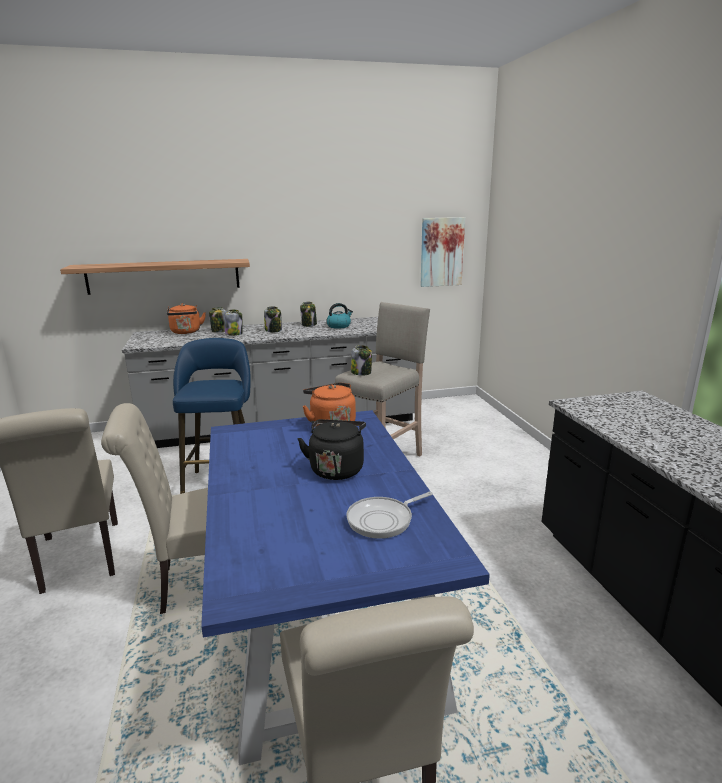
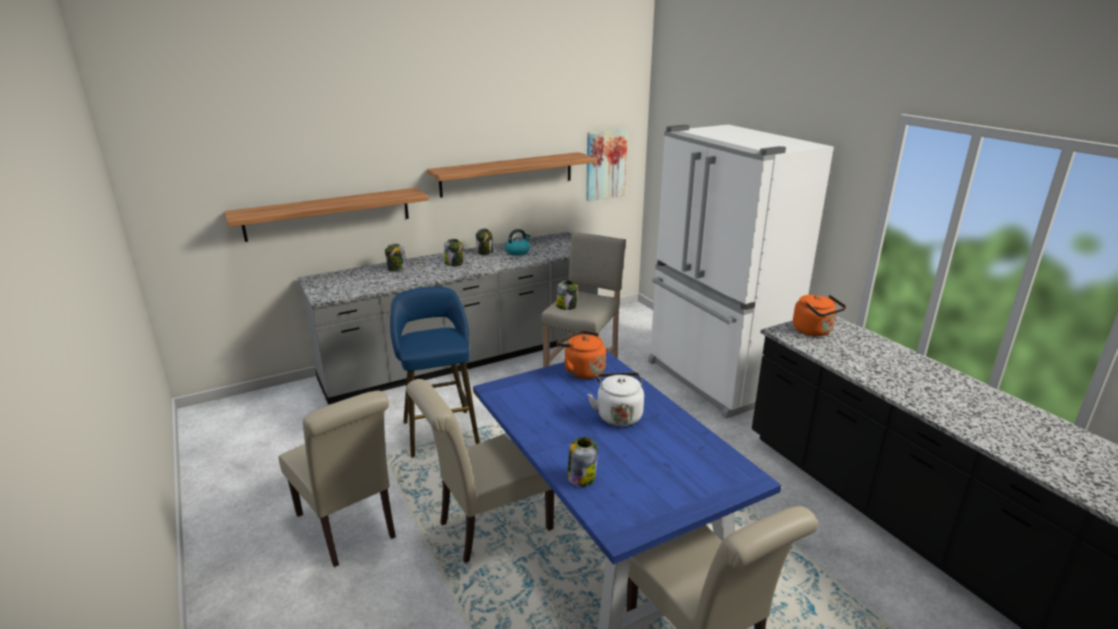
camera: 15 degrees left, 5 degrees up
(186, 332) = (360, 273): orange kettle -> orange kettle (814, 331)
(234, 334) = (416, 272): jar -> jar (581, 477)
(337, 468) = (618, 415): black kettle -> white kettle
(338, 253) = (507, 174): none -> shelf
(383, 520) = (685, 455): frying pan -> none
(524, 470) = (714, 380): none -> white fridge

